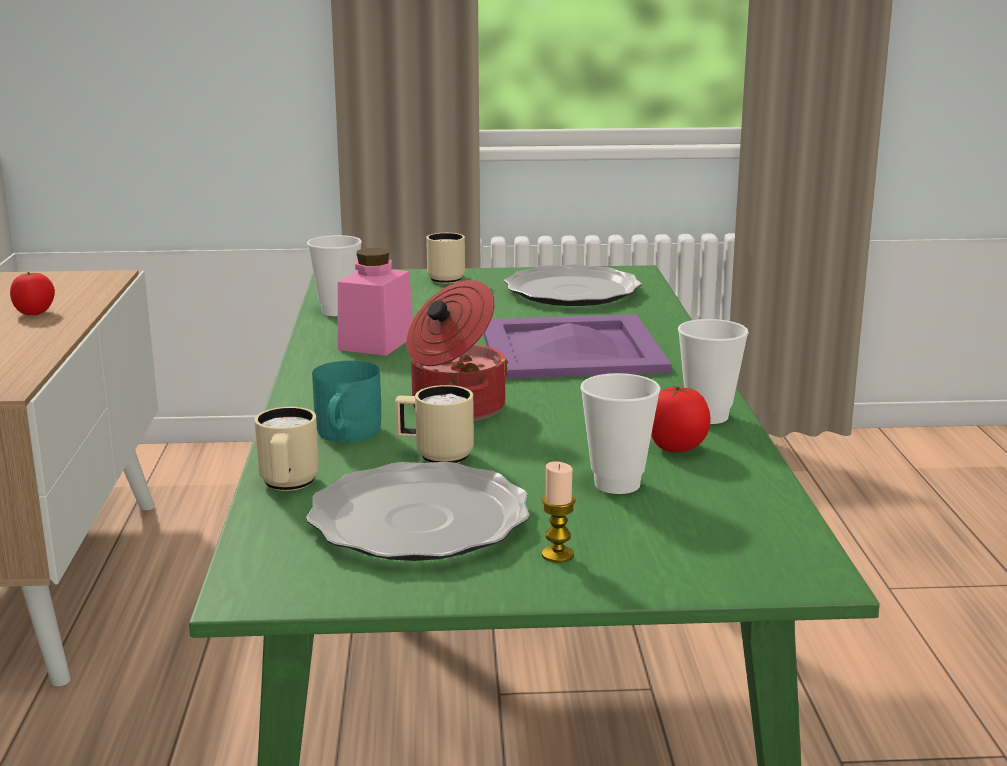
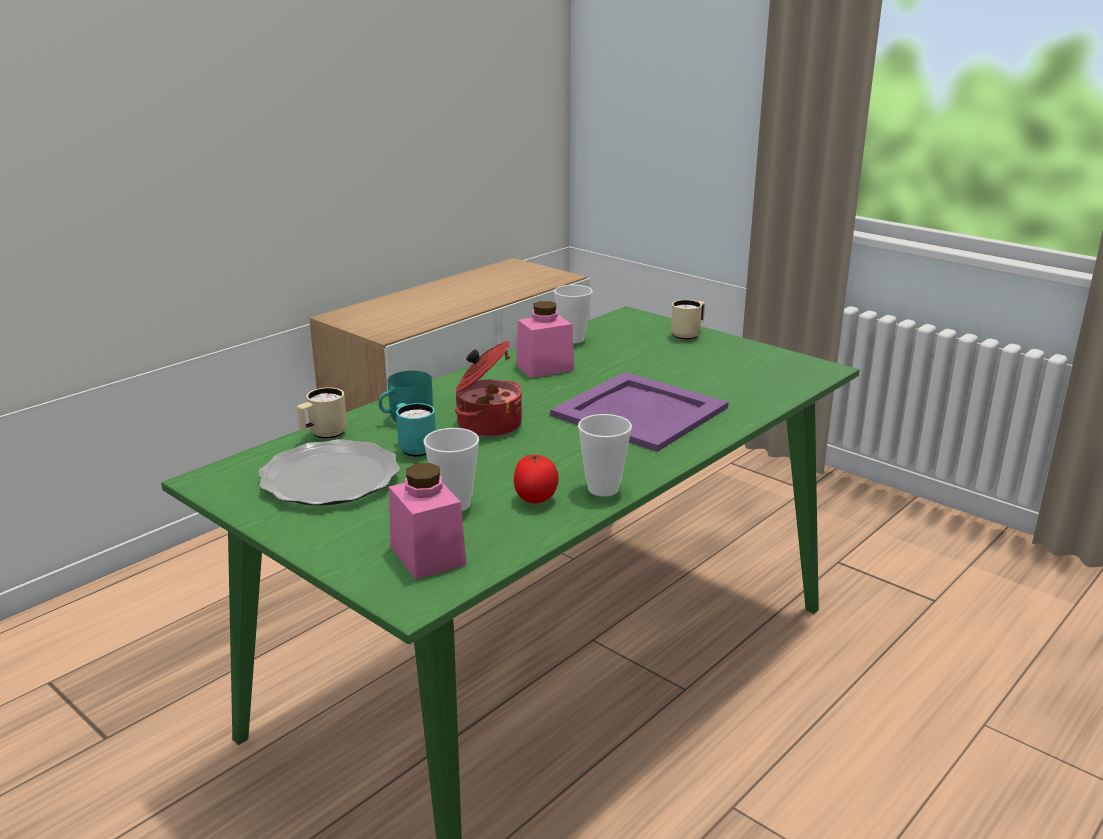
camera: 45 degrees right, 5 degrees up
(35, 313) = (483, 292): tomato -> none
(435, 456) = (414, 448): beige mug -> turquoise mug
(557, 555) = (339, 526): candle -> none
(573, 291) = (744, 371): plate -> none
(715, 534) = (427, 555): none -> pink jar

